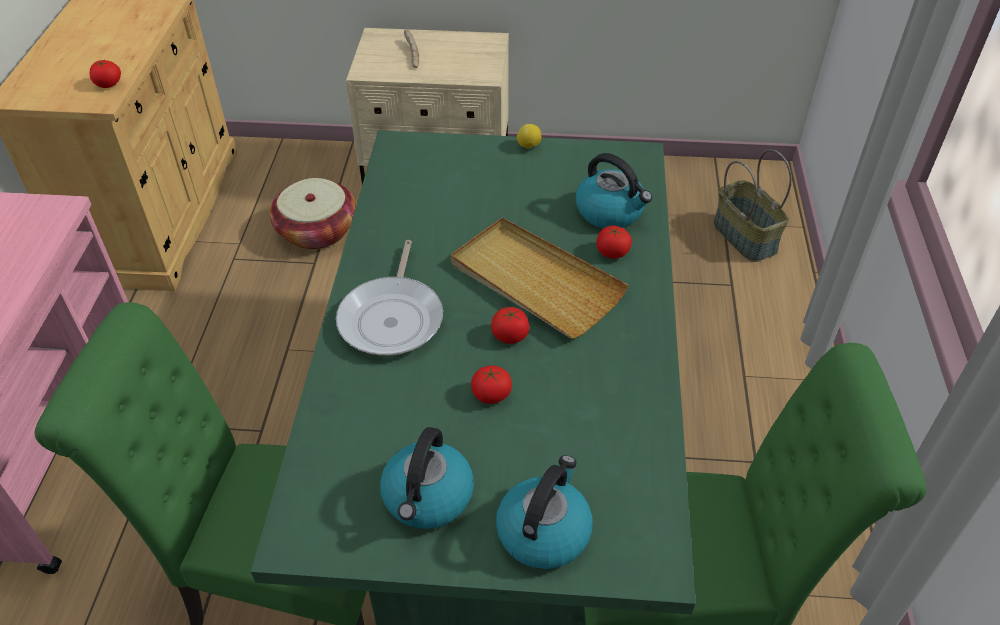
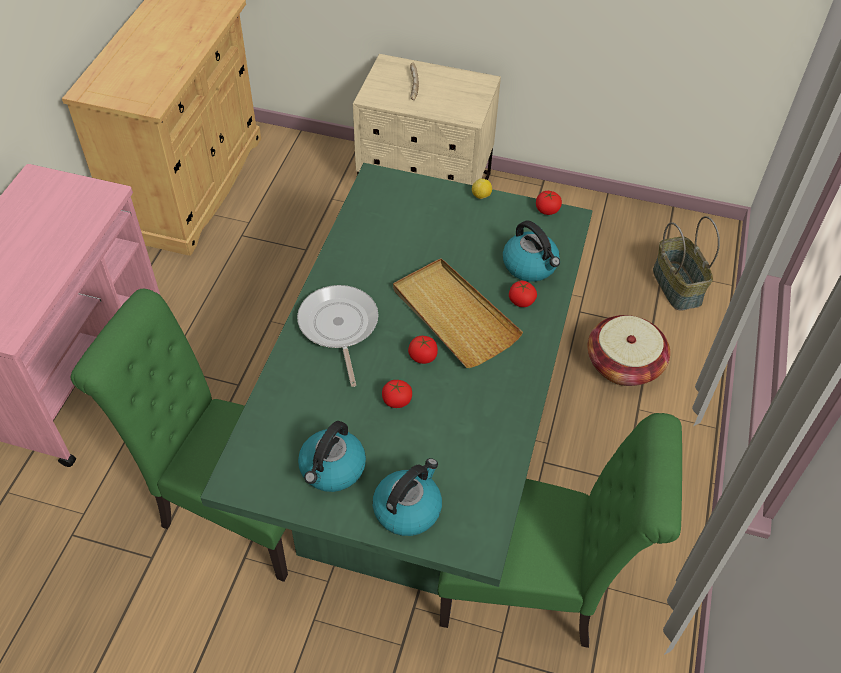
camera: 10 degrees right, 5 degrees up
(108, 84) = (159, 90): tomato -> tomato (547, 210)
(317, 231) = (314, 221): basket -> basket (624, 364)
(393, 318) = (338, 327): frying pan -> frying pan turned 150 degrees clockwise

